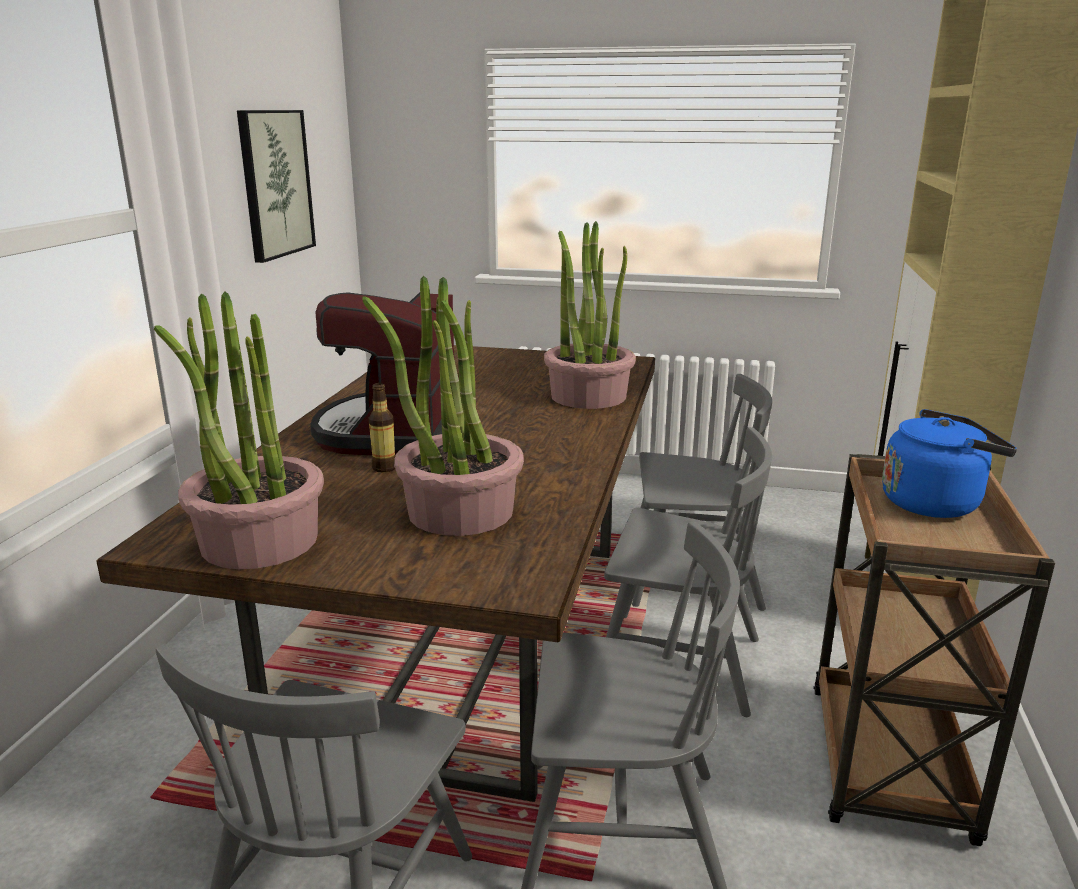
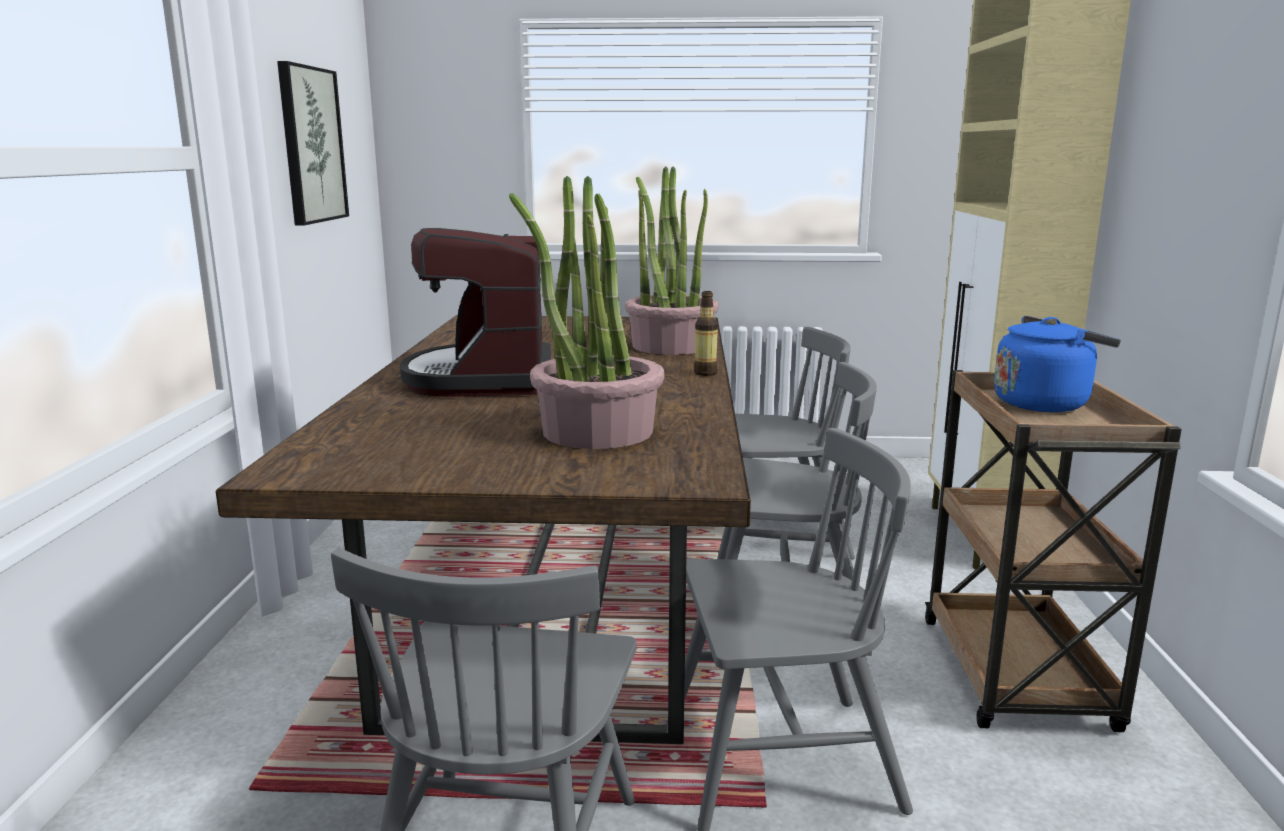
camera: 10 degrees left, 5 degrees down
(259, 542) = (395, 465): potted plant -> none
(384, 468) = (494, 405): bottle -> bottle (705, 373)

